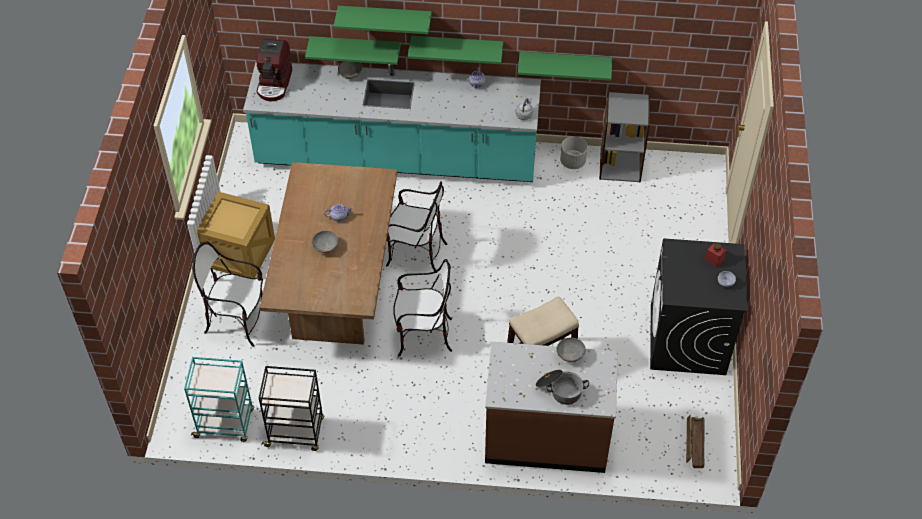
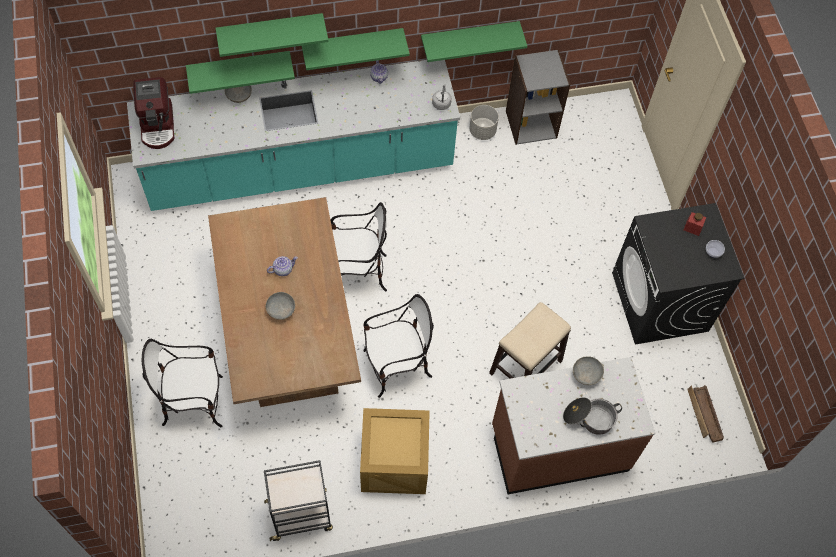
camera: 20 degrees left, 10 degrees up
(225, 423) = (222, 526): turquoise cart -> none
(239, 252) = (168, 319): crate -> crate (394, 460)

